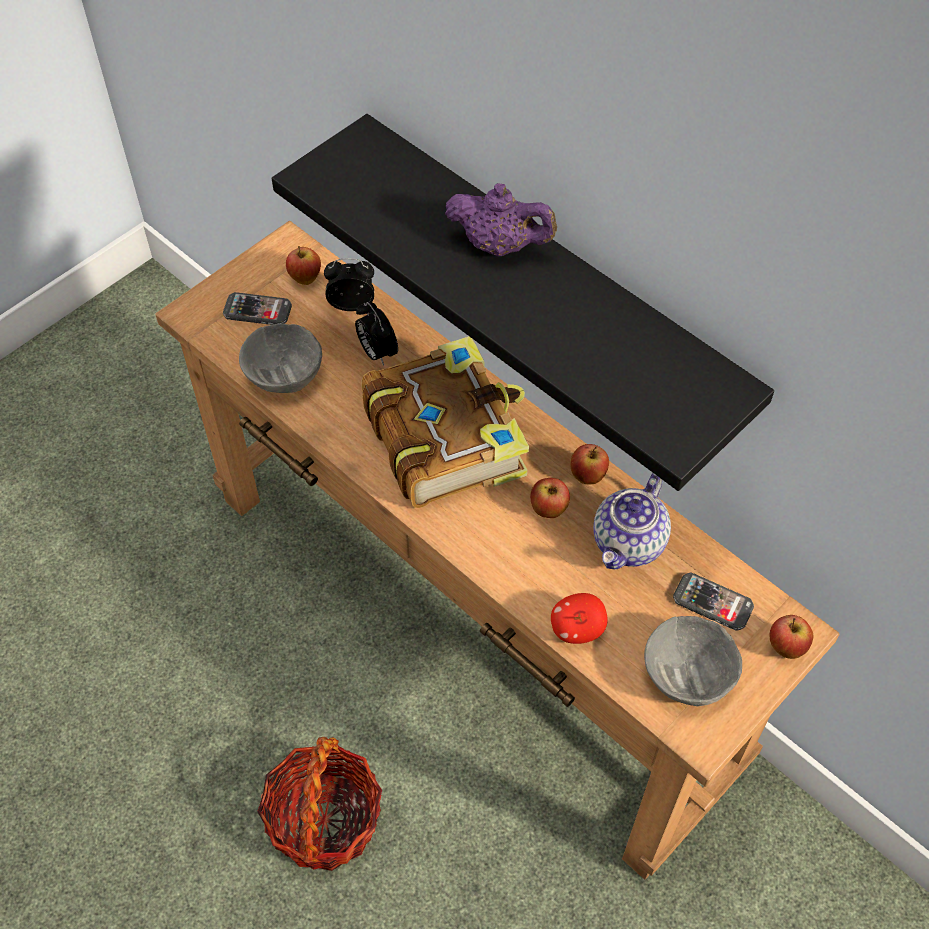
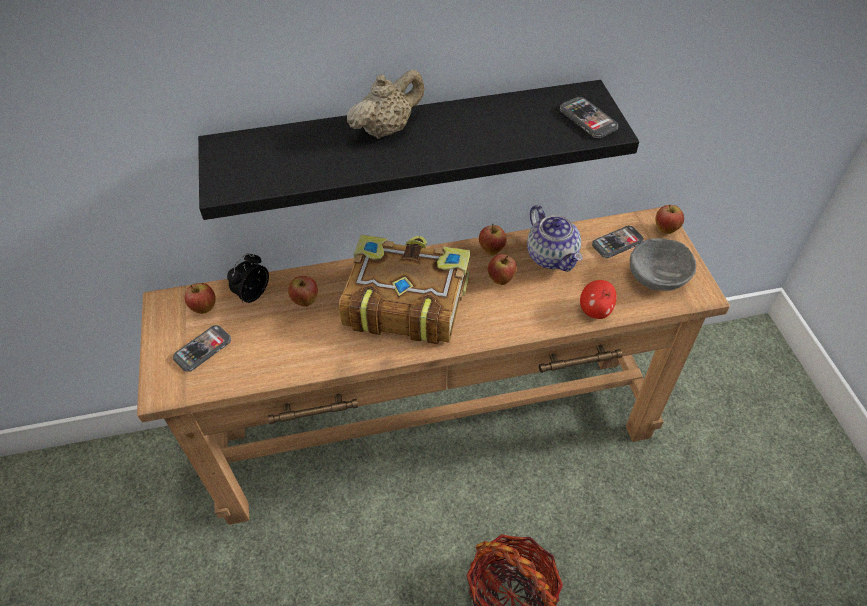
camera: 55 degrees left, 5 degrees down
(284, 374) = (274, 361): grey bowl -> none
(377, 352) = (305, 301): alarm clock -> apple
(500, 245) = (387, 129): purple teapot -> beige teapot
(677, 411) = (588, 119): none -> phone

